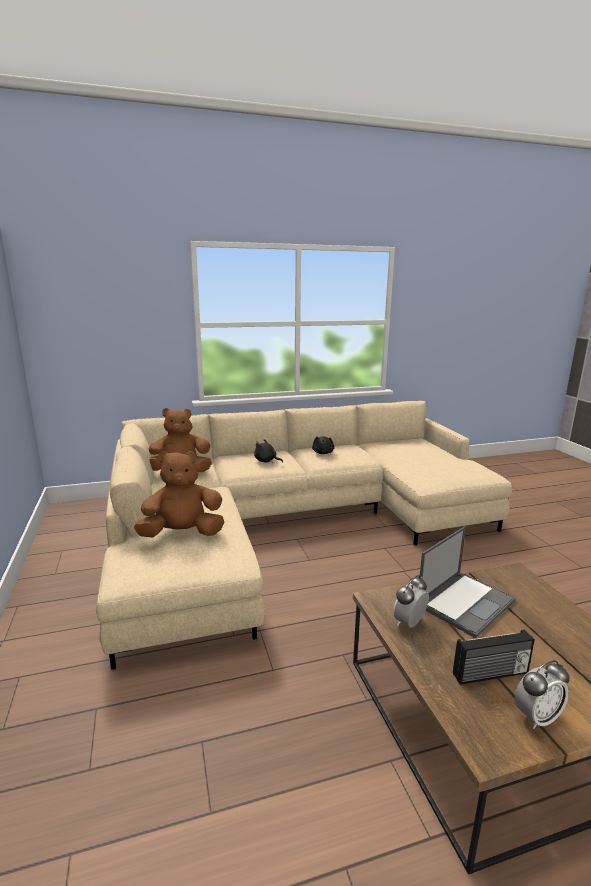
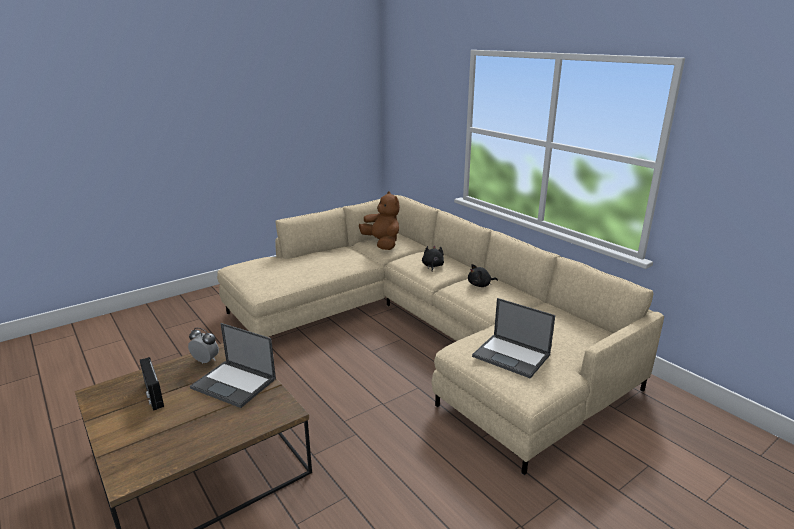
camera: 70 degrees right, 5 degrees up
(183, 534) = (285, 267): brown plush toy -> none
(445, 466) = (512, 356): none -> laptop
(536, 717) = (113, 412): alarm clock -> none

